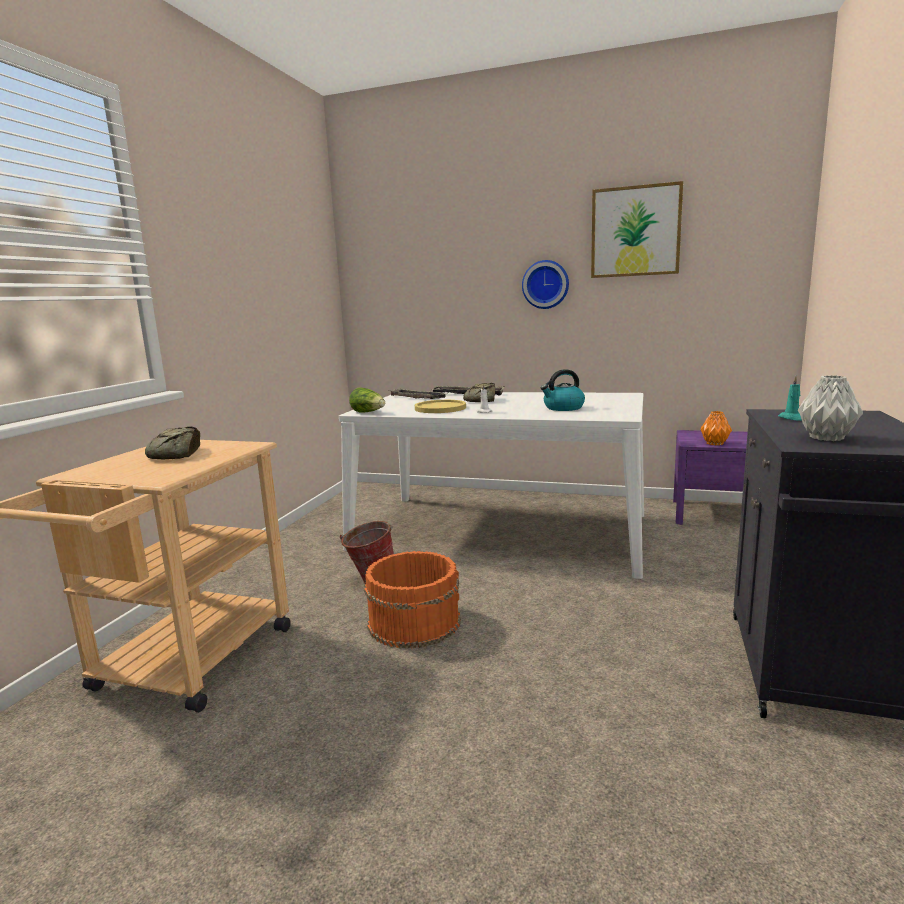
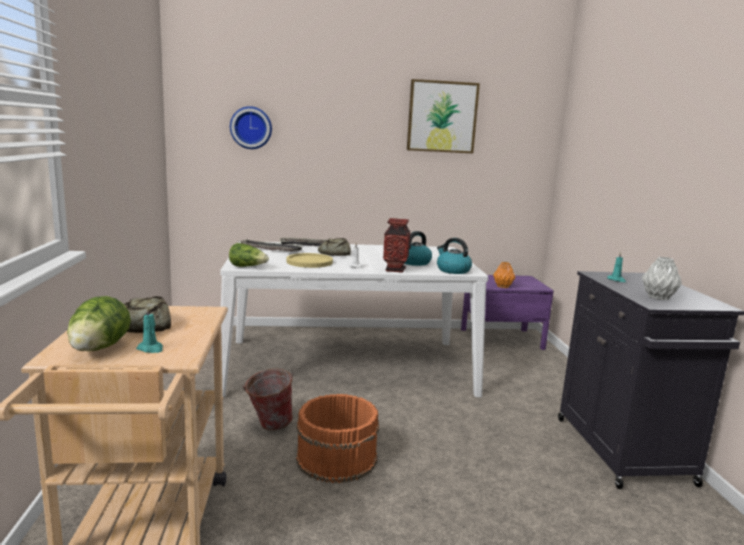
camera: 25 degrees left, 0 degrees up
(108, 471) = (98, 349): none -> lettuce
(148, 472) = (151, 349): none -> turquoise candle
(527, 415) = (395, 270): none -> vase
(545, 284) = (368, 152): wall clock -> wall clock (251, 128)
(601, 415) = (452, 270): none -> kettle

